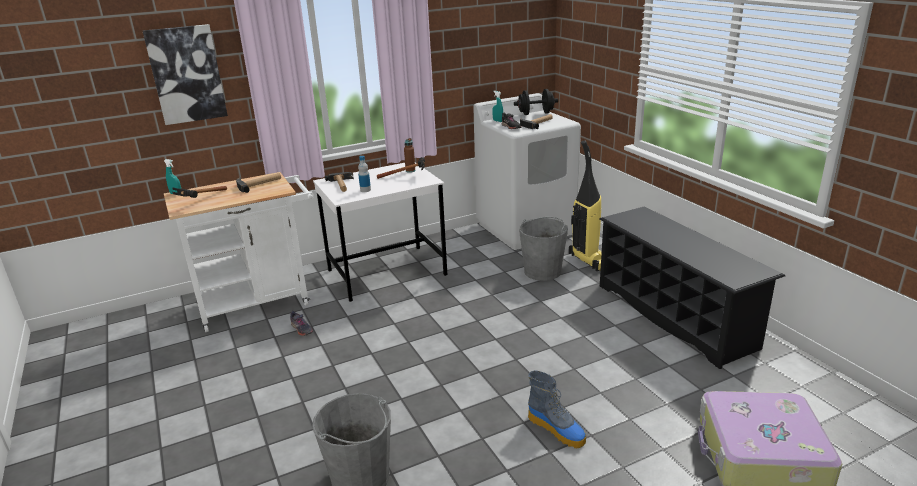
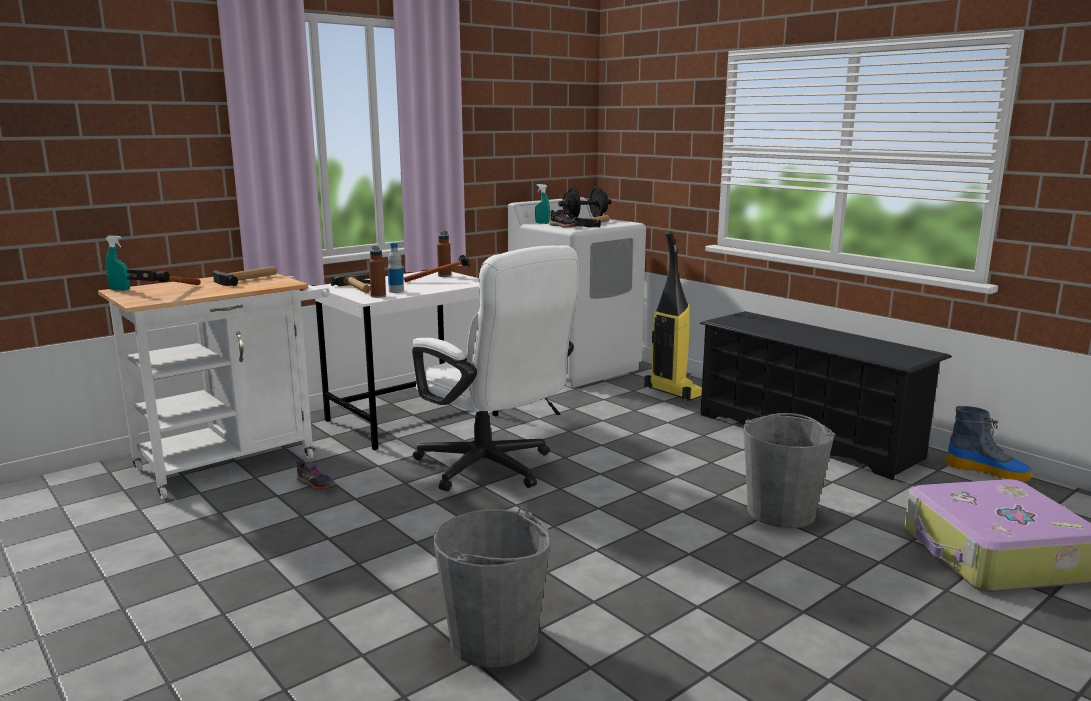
camera: 15 degrees left, 10 degrees down
(186, 74) = (140, 123): picture -> none
(350, 196) = (378, 296): none -> brown bottle
(422, 327) = (493, 469): none -> white office chair
(542, 271) = (621, 405): grey bucket -> grey bucket (781, 512)
(557, 429) = (737, 556): boot -> boot (987, 471)

